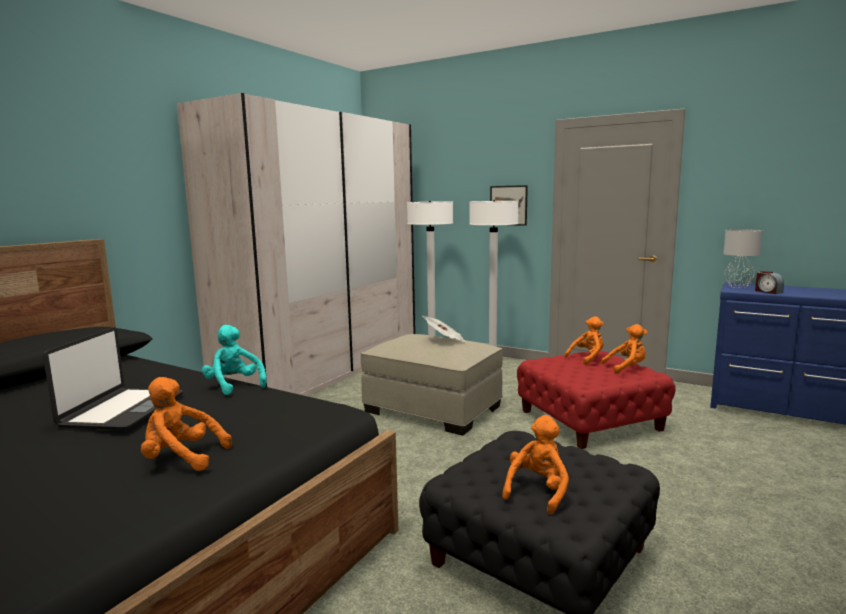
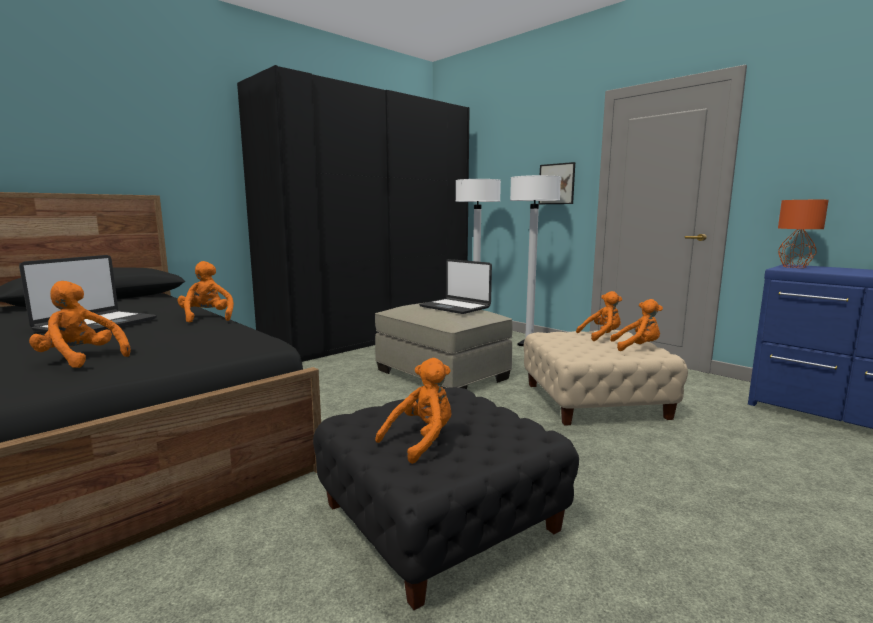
camera: 15 degrees right, 0 degrees up
(234, 385) = (207, 317): turquoise plush toy -> orange plush toy
(325, 370) = (372, 335): beige wardrobe -> black wardrobe
(445, 341) = (455, 307): newspaper -> laptop
(590, 420) = (595, 401): red ottoman -> beige ottoman
(737, 286) = (793, 267): grey table lamp -> orange table lamp
(768, 292) = (827, 271): alarm clock -> none

